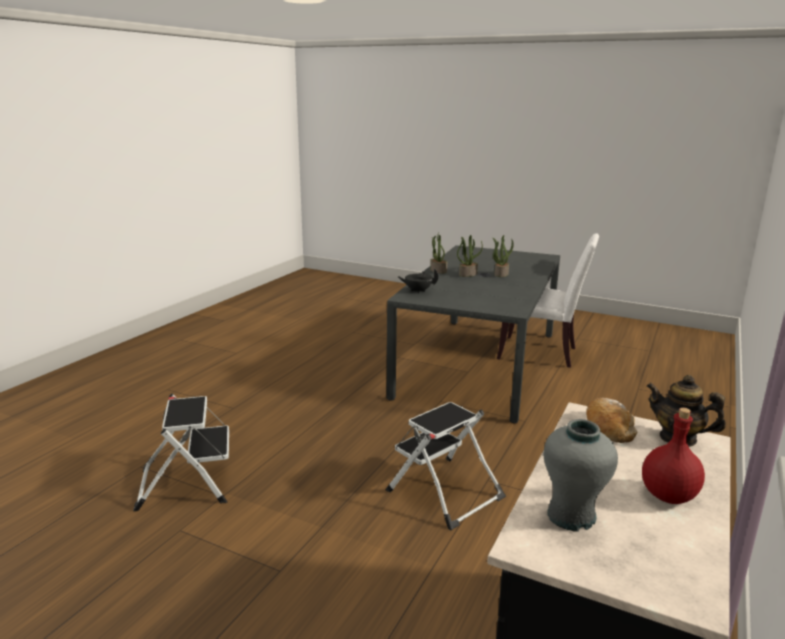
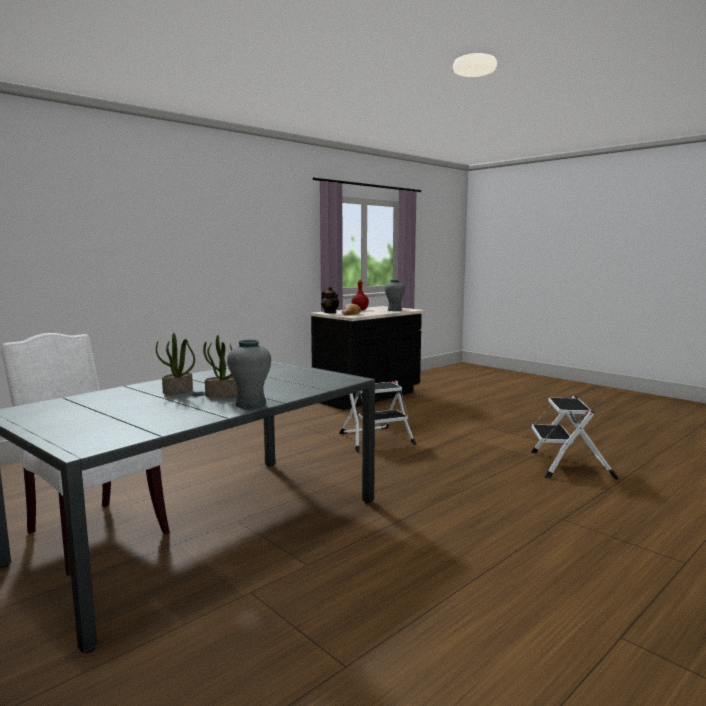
camera: 160 degrees left, 10 degrees down
(418, 291) = (327, 383): black teapot -> none
(438, 271) = (250, 404): potted plant -> grey vase

